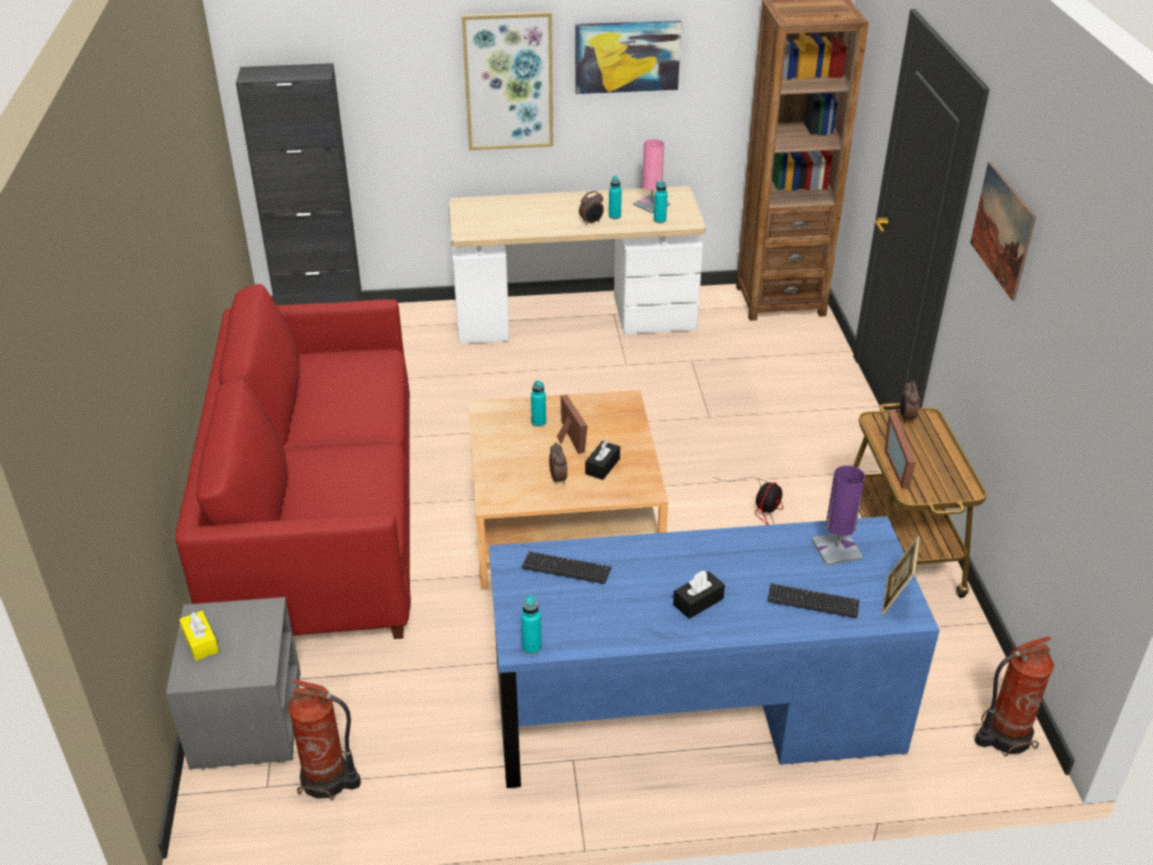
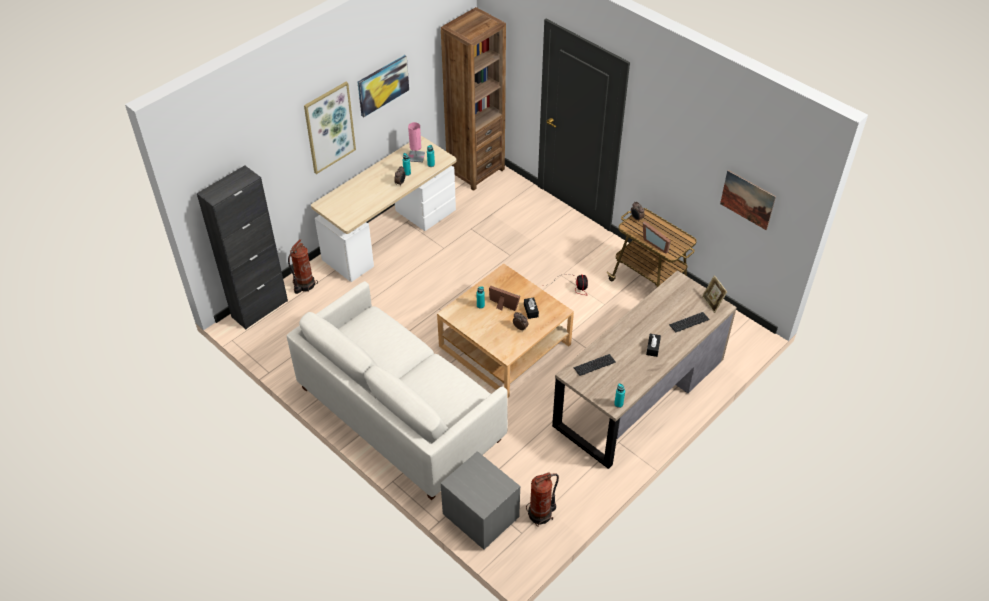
camera: 40 degrees left, 10 degrees up
(200, 642) = (469, 491): yellow tissue box -> none
(320, 522) = (400, 414): red sofa -> white sofa
(695, 710) = (639, 392): blue desk -> brown desk
(836, 549) = (675, 295): purple table lamp -> none
(1002, 230) = (662, 124): picture -> picture (747, 199)
(1003, 736) = (745, 332): fire extinguisher -> fire extinguisher (304, 285)

